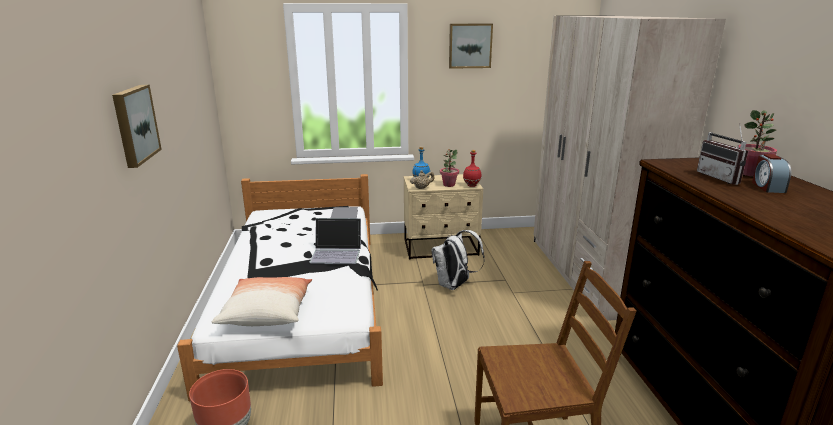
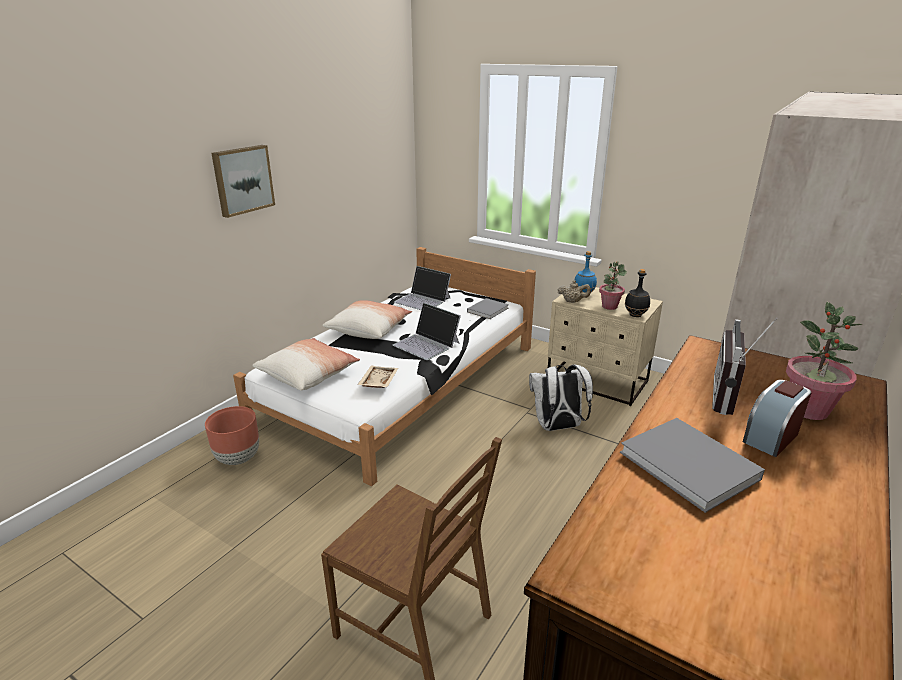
camera: 40 degrees right, 5 degrees up
(266, 259) = (369, 329): none -> pillow
(281, 223) = (423, 300): none -> laptop
(339, 293) = (378, 382): none -> beige tray
(470, 46) = (694, 127): picture -> none
(471, 186) = (635, 315): red bottle -> black bottle
(779, 207) = (691, 467): none -> grey book

